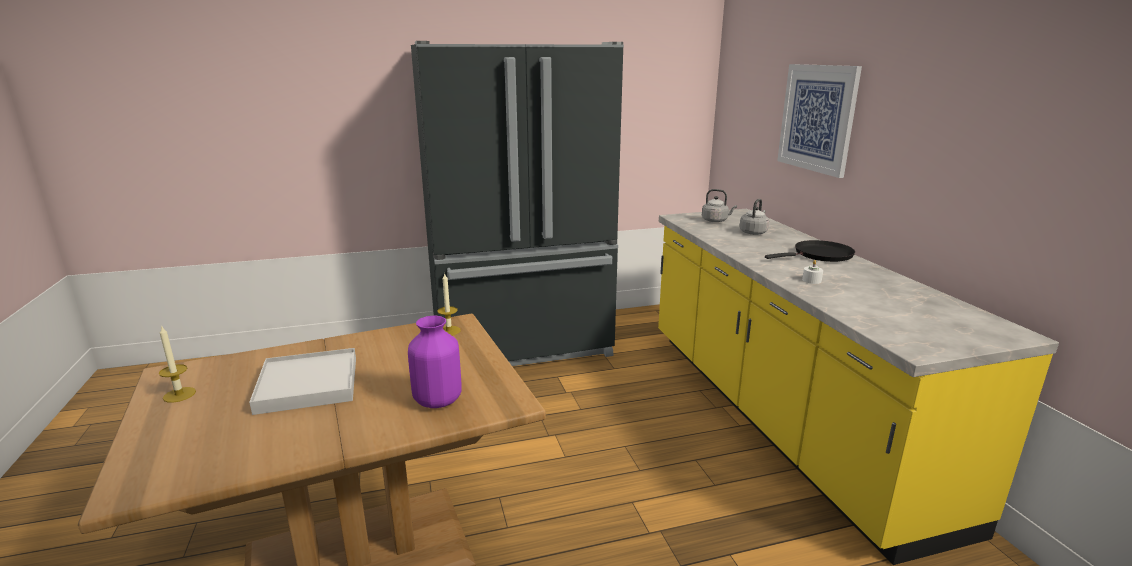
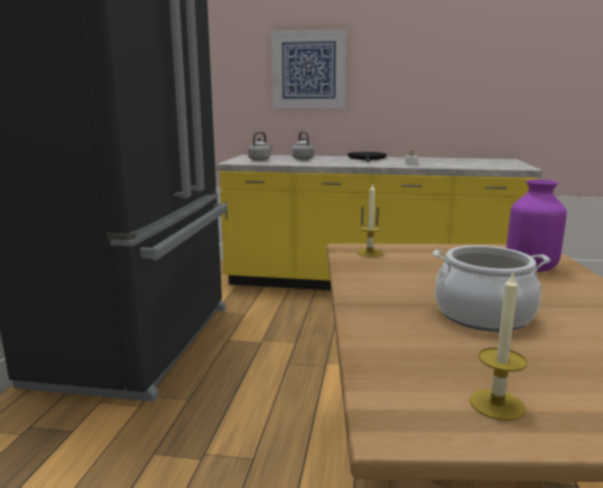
camera: 65 degrees left, 5 degrees down
(308, 385) = (483, 315): white tray -> cooking pot

